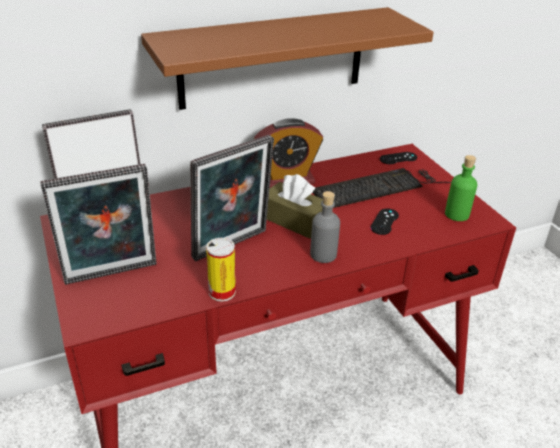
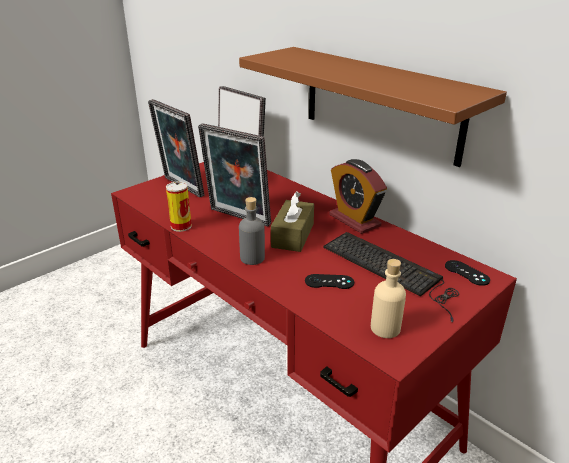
camera: 70 degrees right, 5 degrees down
(457, 214) = (385, 328): green bottle -> beige bottle

